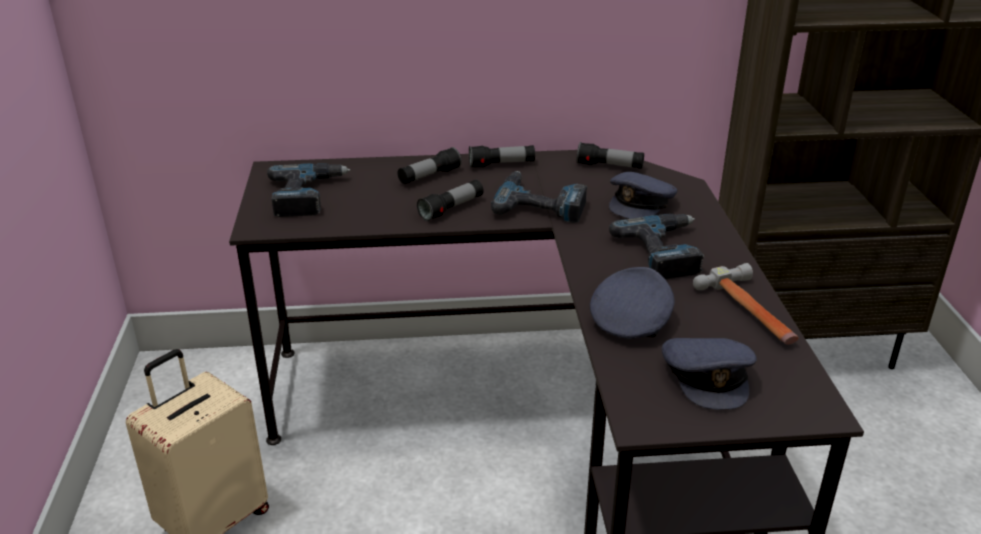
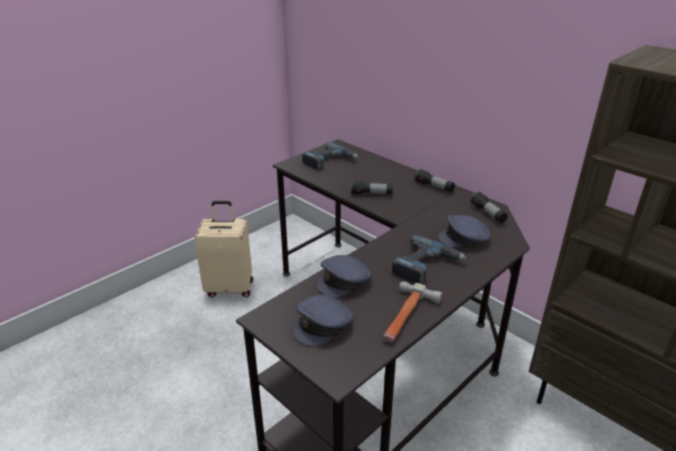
camera: 50 degrees right, 0 degrees up
(429, 176) = (391, 176): flashlight -> none
(540, 204) = (413, 212): power drill -> none
(630, 320) = (344, 281): grey cap -> grey cap turned 150 degrees clockwise

